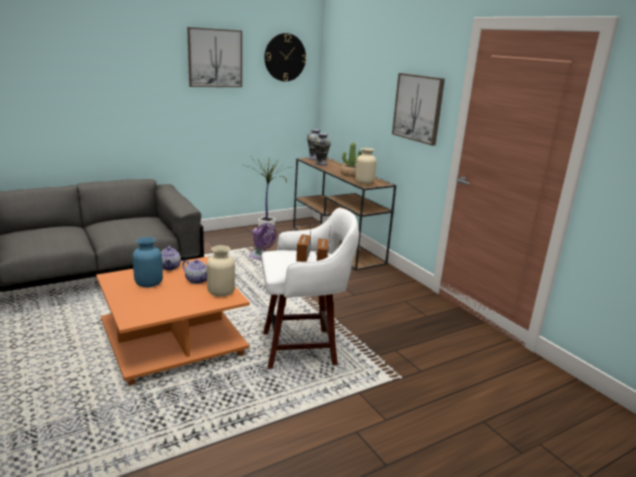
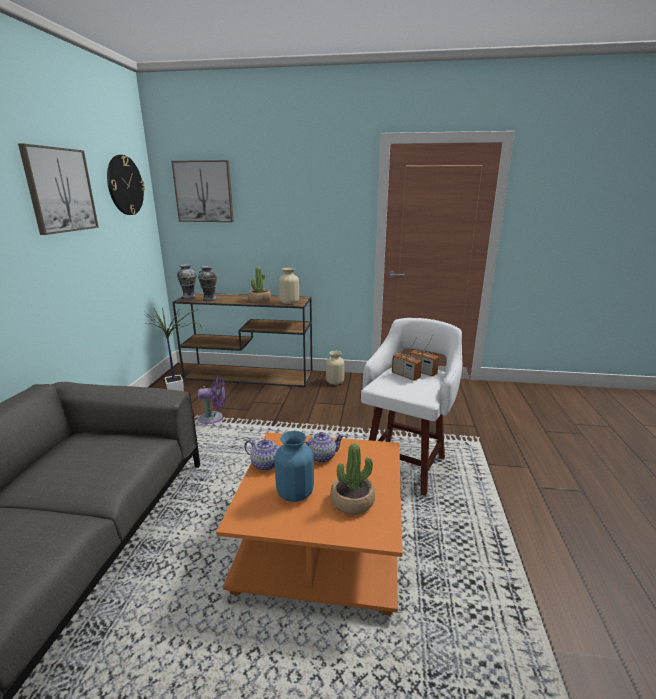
camera: 50 degrees left, 0 degrees up
(156, 302) = (352, 501): none -> potted plant
(221, 292) = (365, 451): beige vase -> beige vase (335, 382)
(418, 108) = (325, 220): picture -> picture (204, 191)

